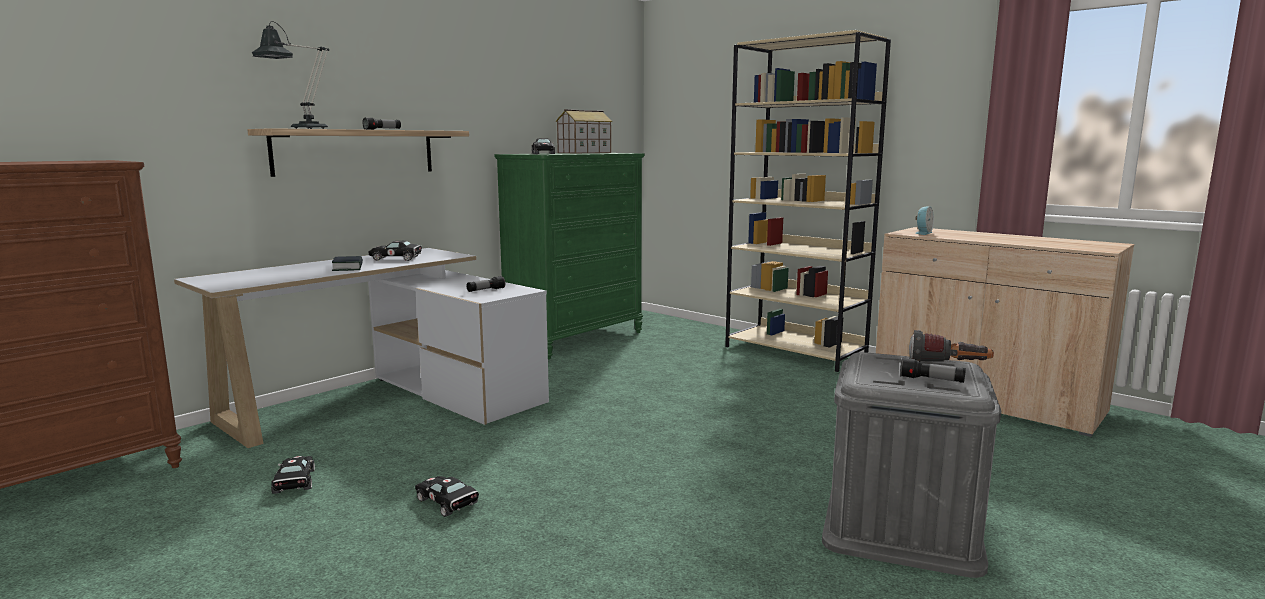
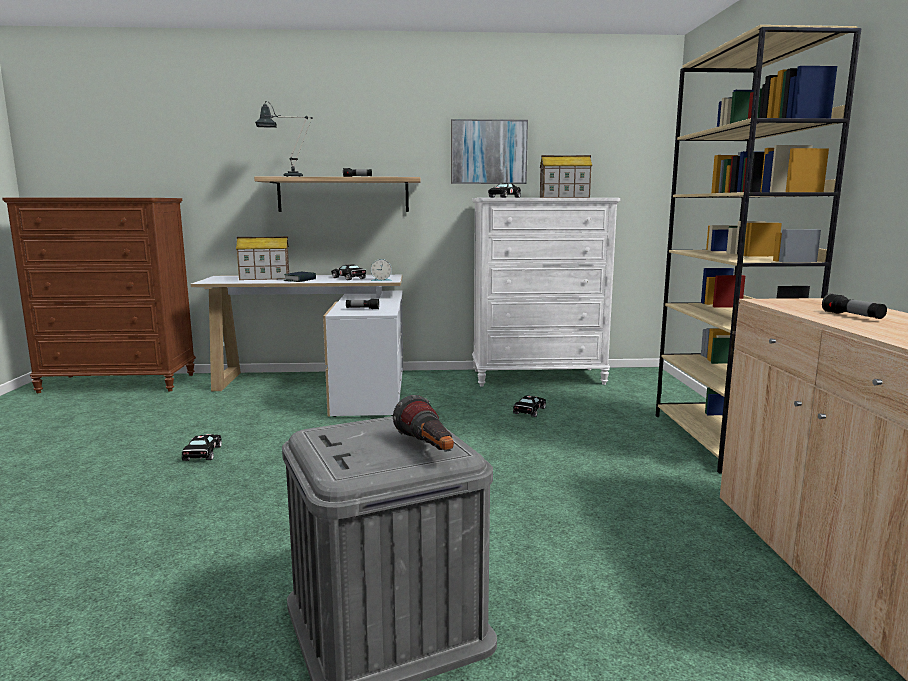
camera: 45 degrees right, 0 degrees up
(281, 271) = (264, 278): none -> toy house
(295, 482) = (183, 415): black toy car -> black toy car (529, 411)
(505, 103) = (488, 152): none -> picture
(576, 339) = (538, 377): green dresser -> white dresser
(922, 233) = (796, 304): alarm clock -> alarm clock (381, 280)
(931, 380) = (360, 452): flashlight -> flashlight (852, 316)

